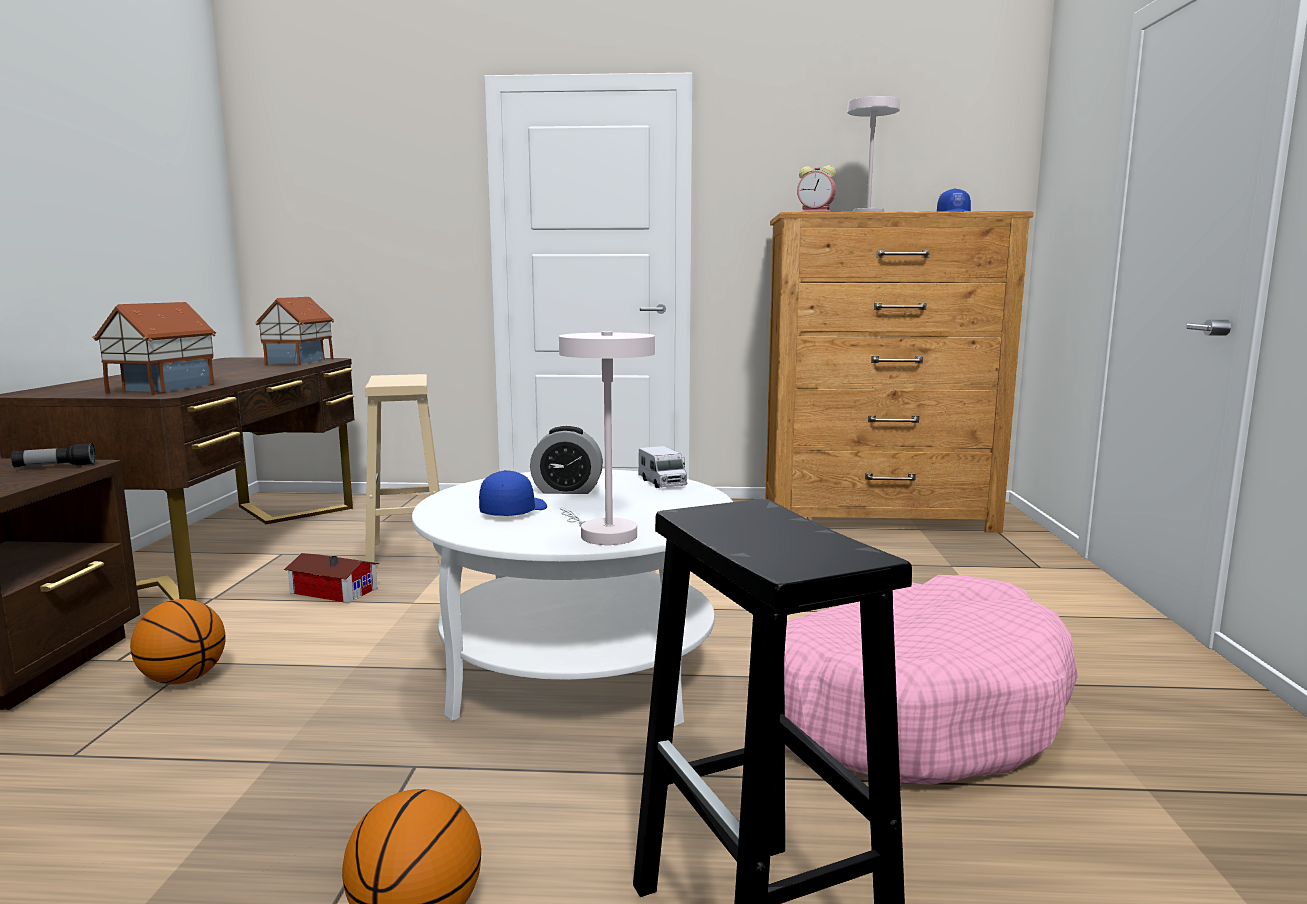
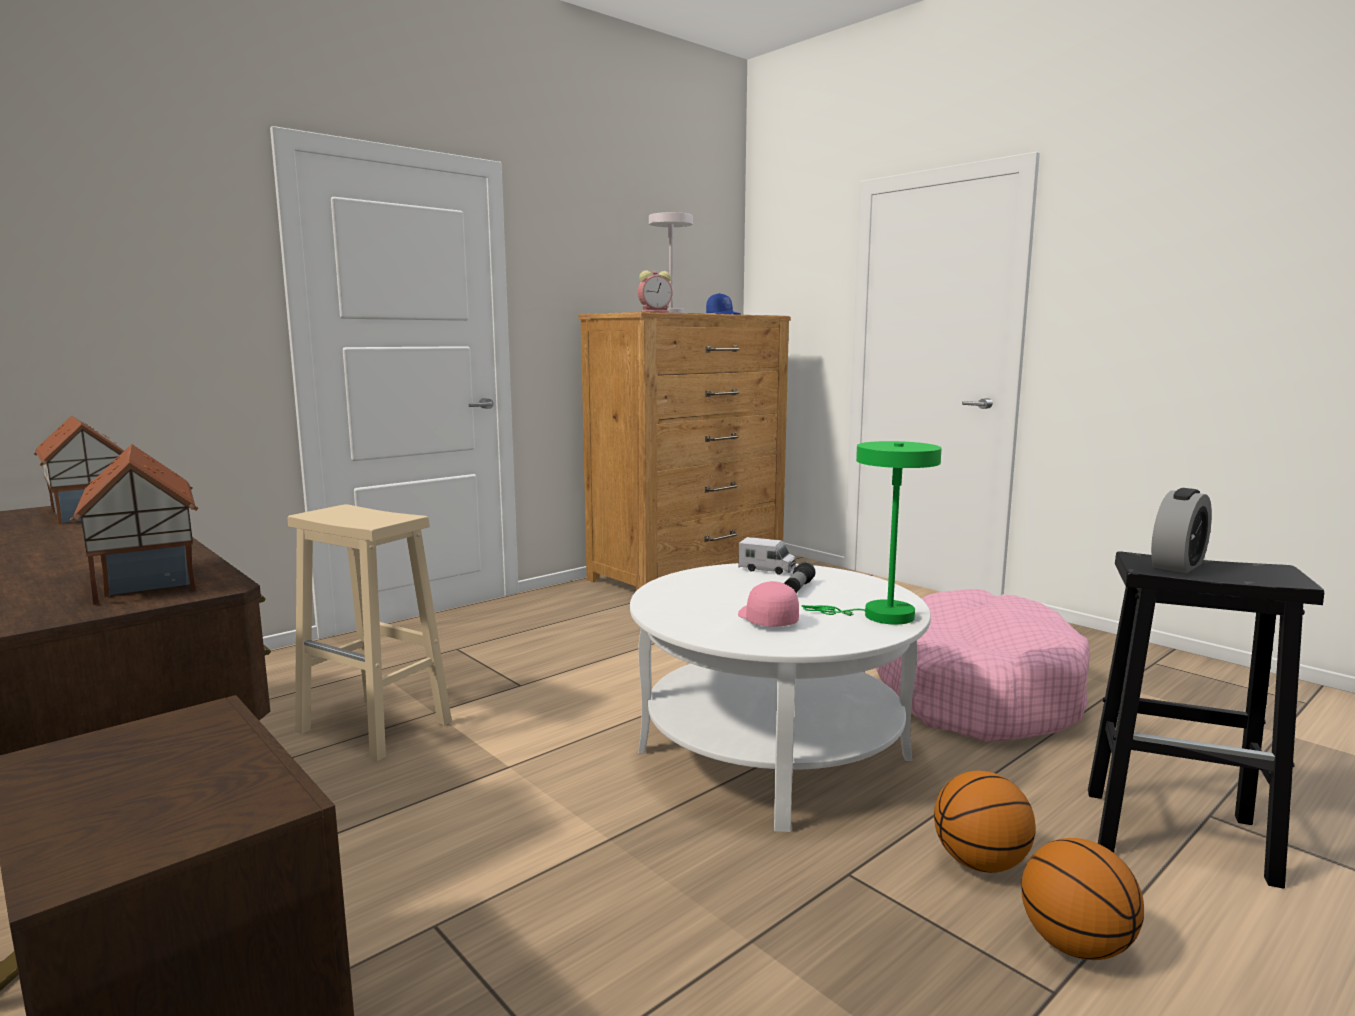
camera: 45 degrees left, 0 degrees up
(55, 467) = (185, 731): flashlight -> flashlight (797, 589)
(183, 679) = (470, 944): basketball -> basketball (979, 863)
(333, 589) = (388, 791): toy house -> none
(513, 511) = (766, 620): blue cap -> pink cap
(567, 490) = (734, 593): alarm clock -> alarm clock (1177, 565)
(602, 534) = (879, 616): white table lamp -> green table lamp

